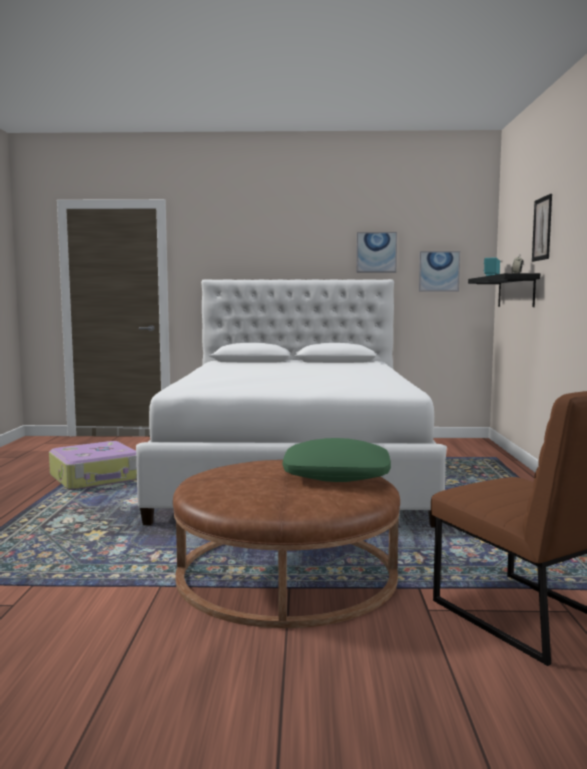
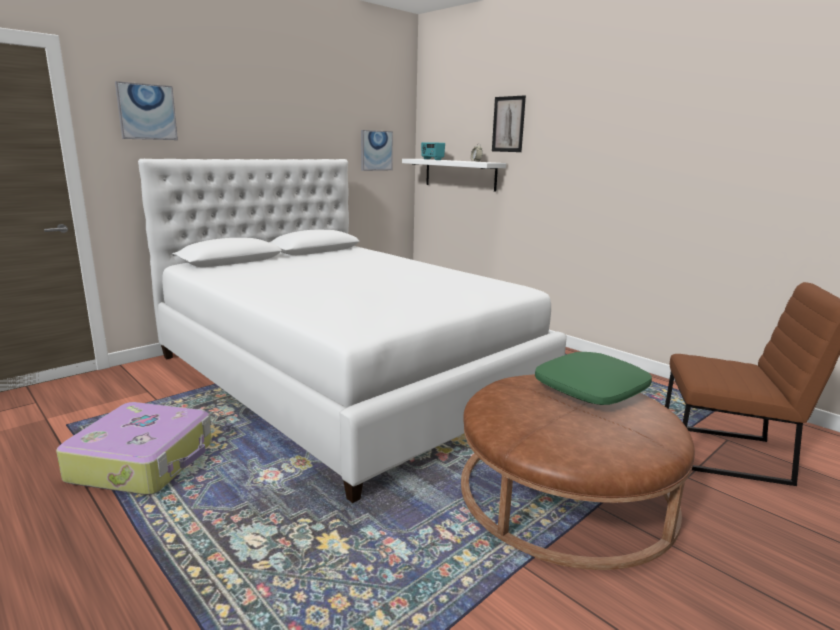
camera: 45 degrees left, 10 degrees up
(376, 252) = (324, 129): picture -> picture (147, 112)
(516, 291) = (460, 174): black shelf -> white shelf

